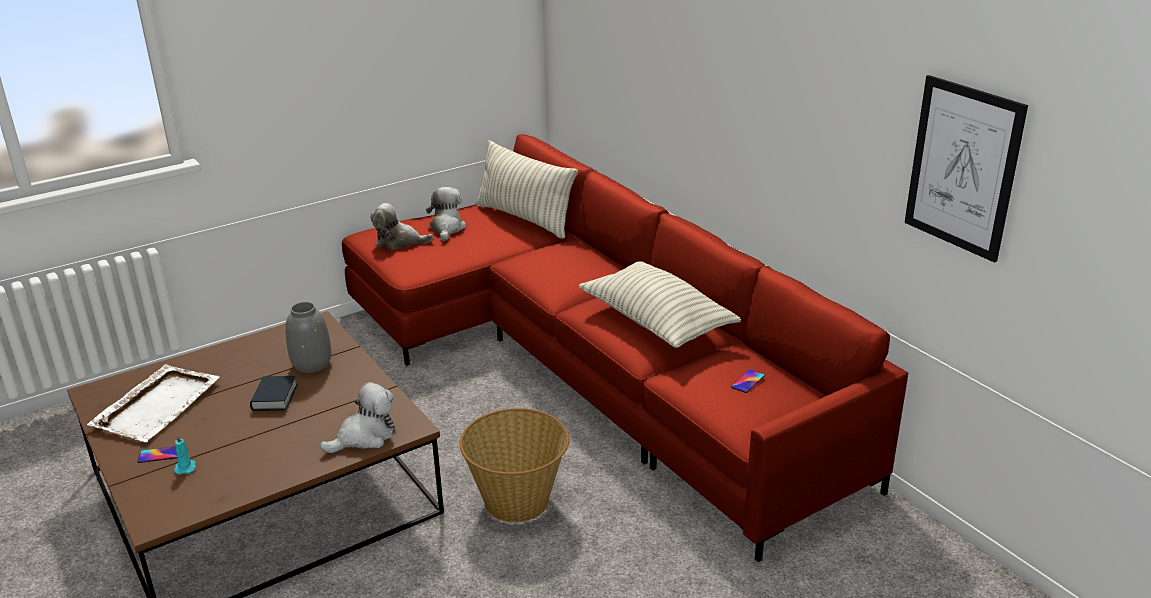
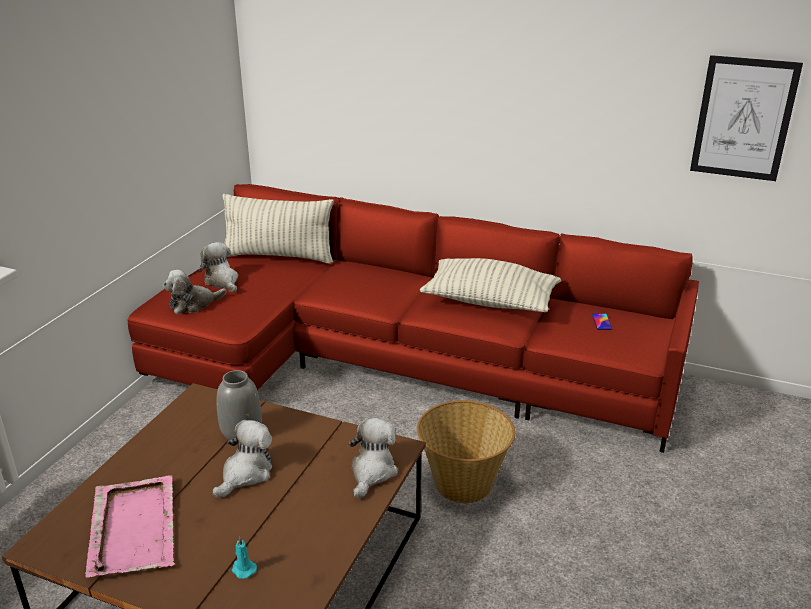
camera: 35 degrees left, 0 degrees up
(158, 405) = (134, 527): white tray -> pink tray
(160, 454) = (200, 570): phone -> none
(274, 398) = (246, 473): book -> plush toy

